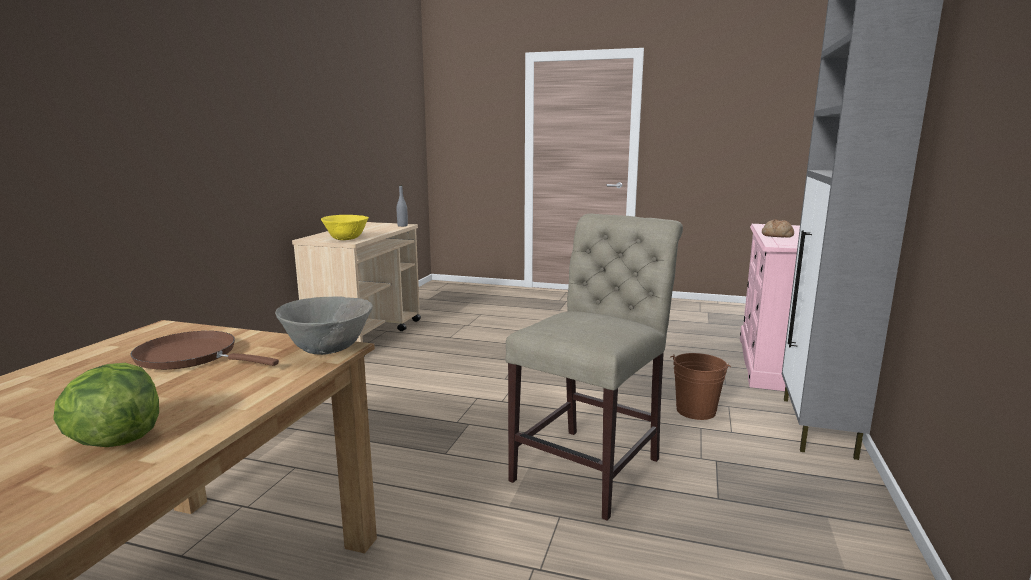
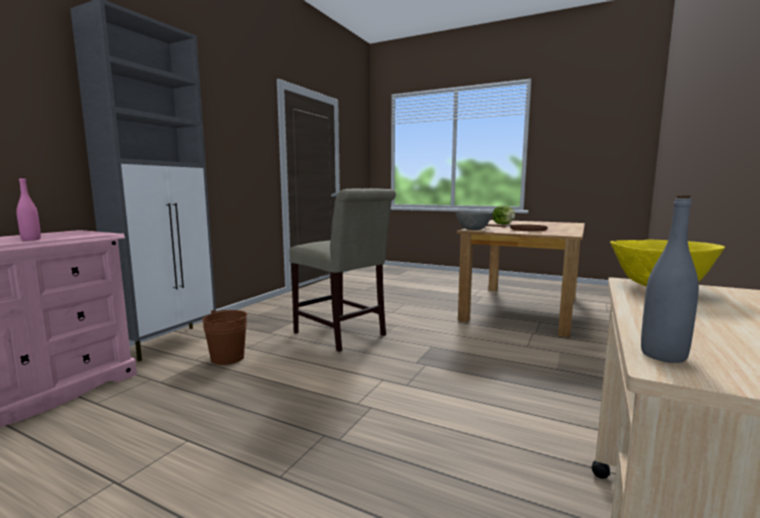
camera: 170 degrees left, 5 degrees down
(592, 466) = (342, 335): beige chair -> beige chair turned 90 degrees counterclockwise
(776, 236) = (31, 239): bread -> pink bottle

